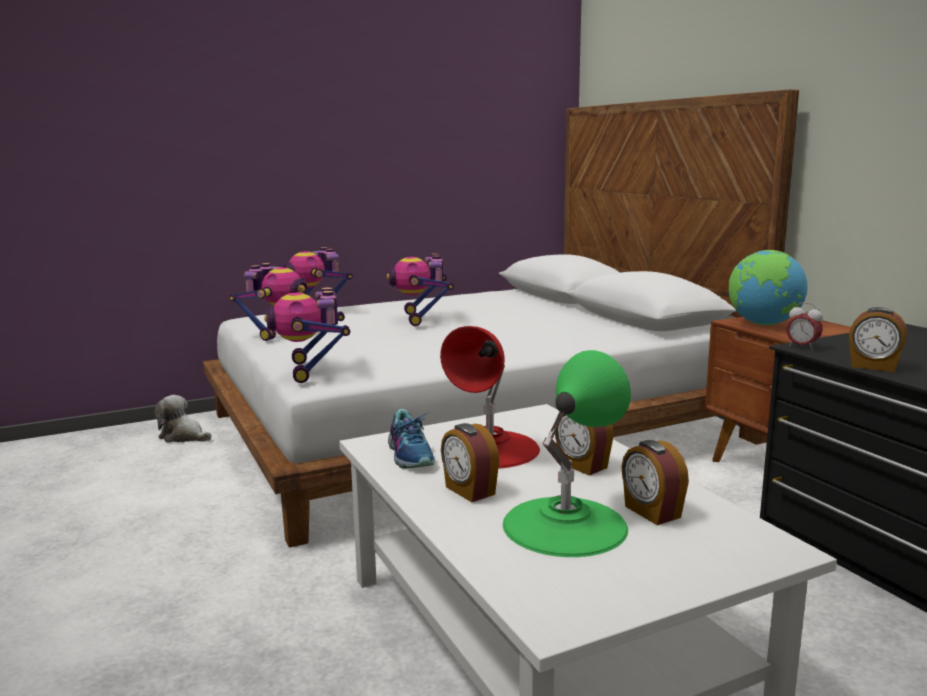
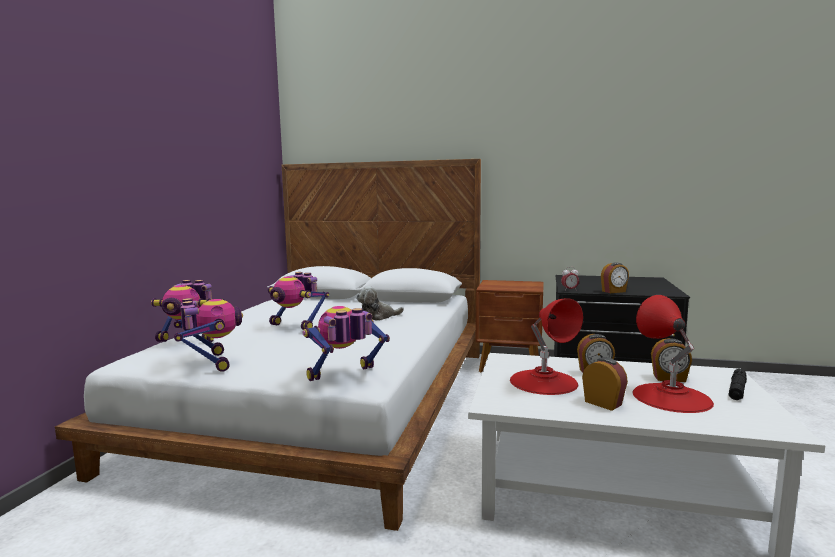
camera: 50 degrees left, 5 degrees down
(183, 437) = (85, 514): plush toy -> plush toy (377, 317)
(312, 371) = (345, 376): toy robot -> toy robot turned 120 degrees clockwise
(411, 455) = (527, 400): shoe -> none
(469, 491) = (603, 403): alarm clock -> alarm clock turned 135 degrees counterclockwise
(564, 525) = (671, 397): green table lamp -> red table lamp
(694, 567) = (737, 390): none -> black flashlight
(763, 324) = (500, 286): globe -> none

